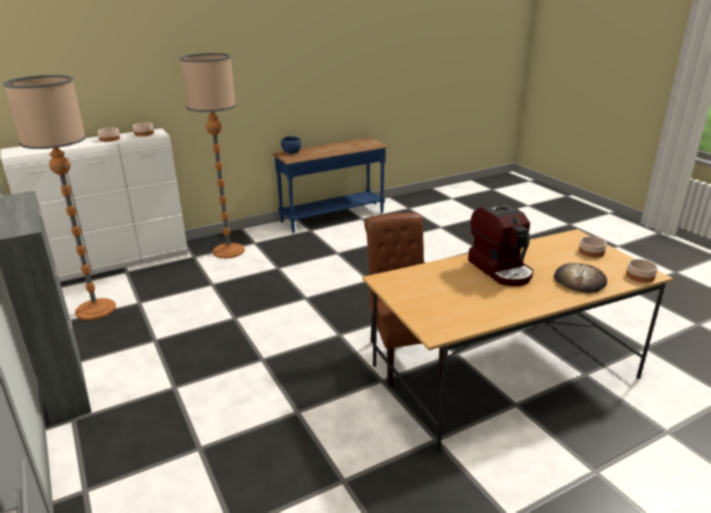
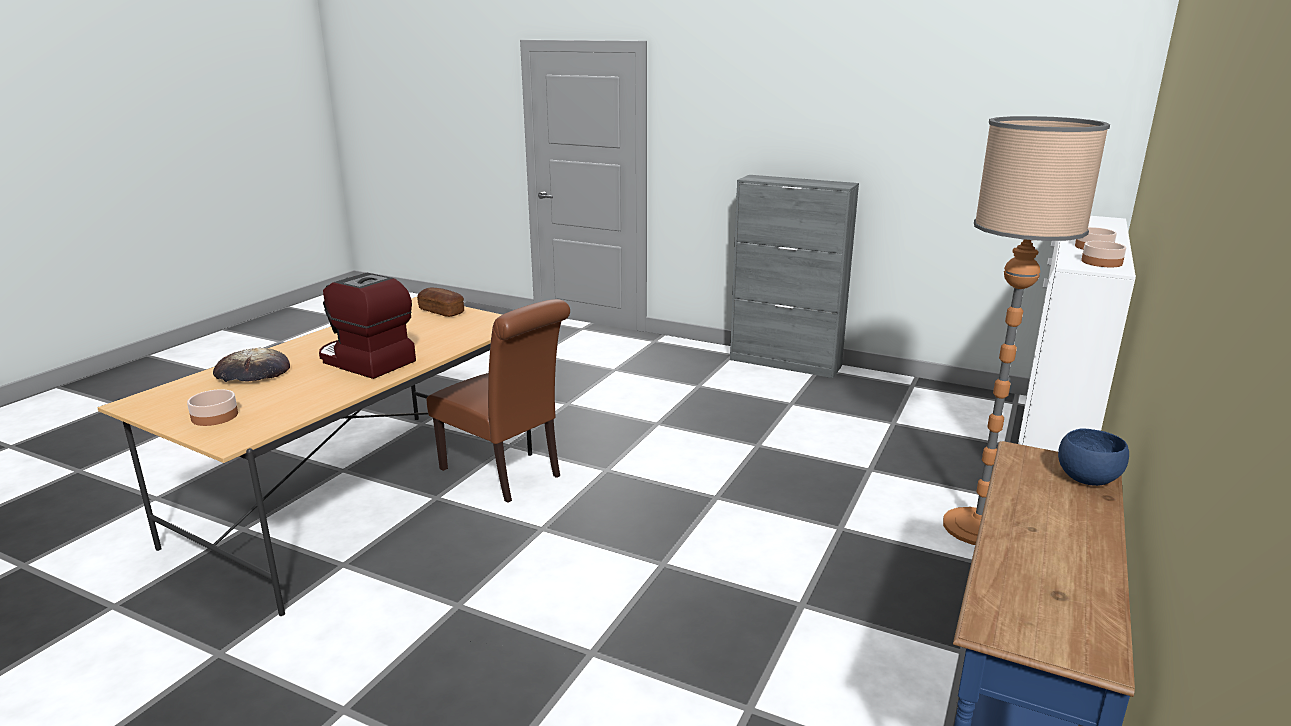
camera: 145 degrees right, 5 degrees down
(96, 309) = (914, 404): floor lamp -> none
(421, 311) = (441, 311): none -> bread
(640, 276) = (151, 398): bowl -> none

